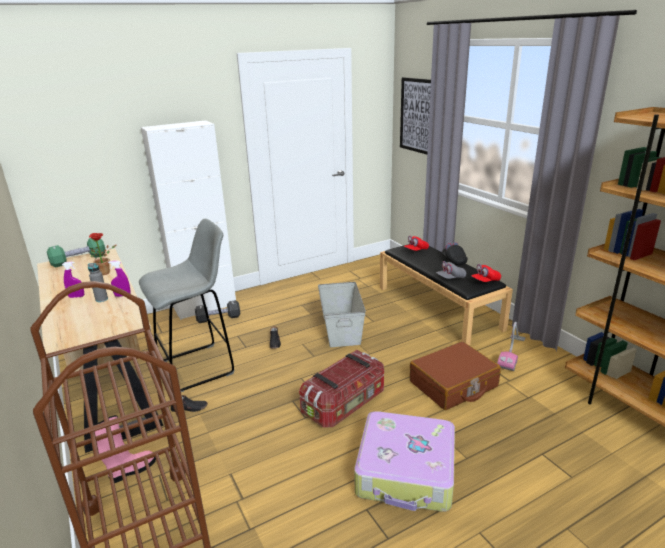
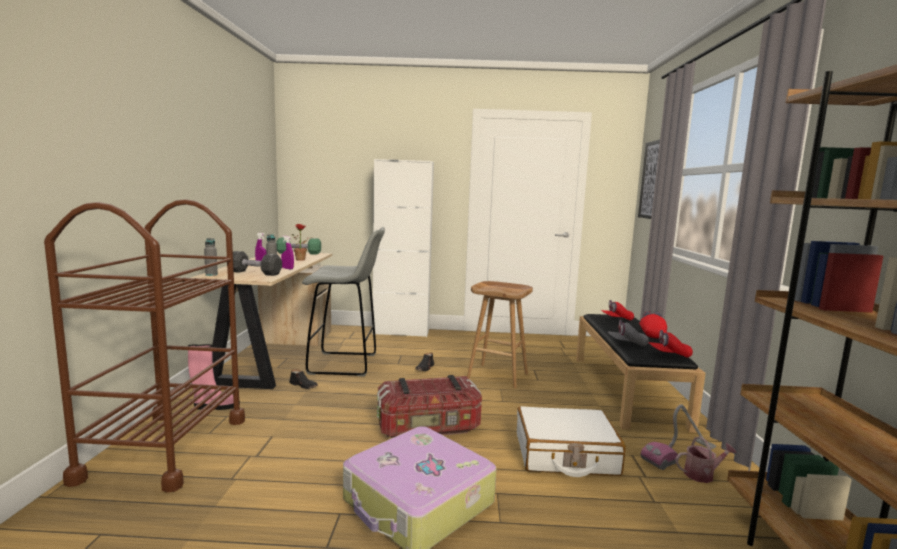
camera: 30 degrees right, 15 degrees down
(59, 337) = (211, 274): none -> grey bottle
(218, 318) = (401, 341): black dumbbell -> black dumbbell (254, 273)
(341, 328) = (498, 376): grey storage box -> brown stool
(453, 260) = (651, 333): black cap -> red cap
(453, 385) = (565, 455): brown suitcase -> white suitcase
(534, 364) = (702, 474): none -> watering can

